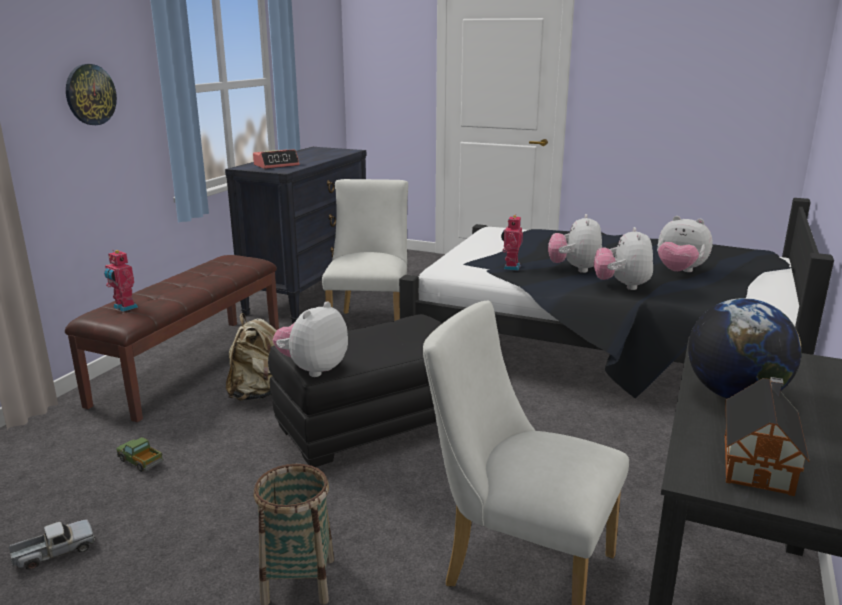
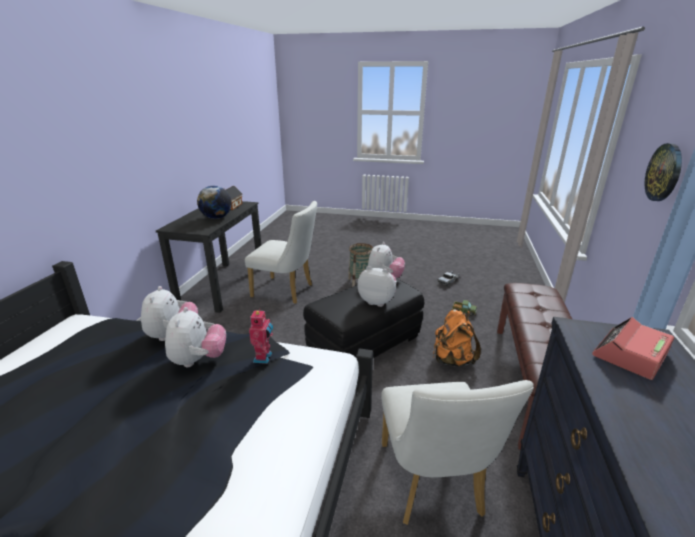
camera: 170 degrees right, 5 degrees up
(124, 308) = (539, 295): toy robot -> none
(259, 393) = (452, 360): beige backpack -> orange backpack
(679, 272) = (89, 368): plush toy -> plush toy (377, 301)

